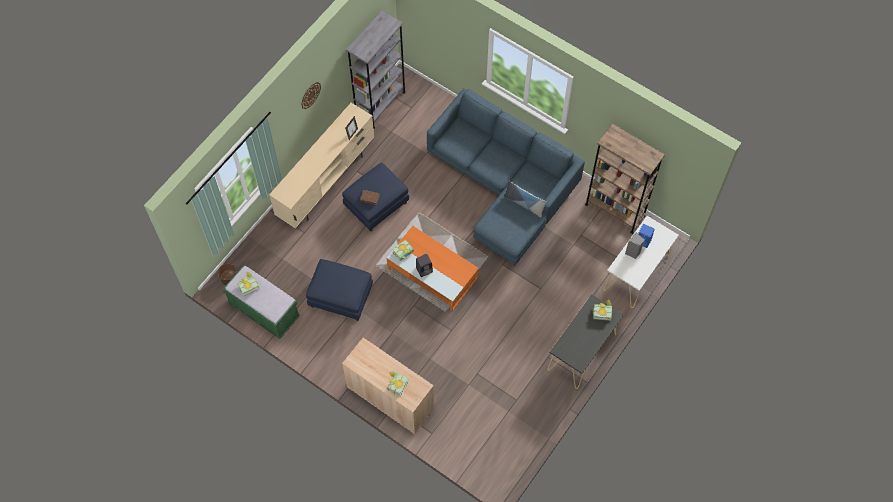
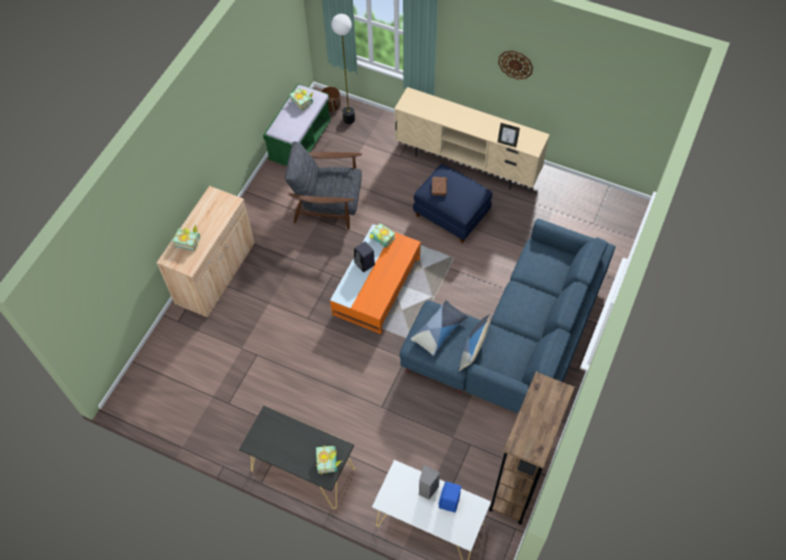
camera: 80 degrees right, 5 degrees down
(250, 266) = (348, 119): none -> floor lamp
(340, 297) = (328, 204): blue ottoman -> grey armchair
(380, 104) = (586, 193): grey bookcase -> none
(504, 223) = (439, 330): none -> pillow

